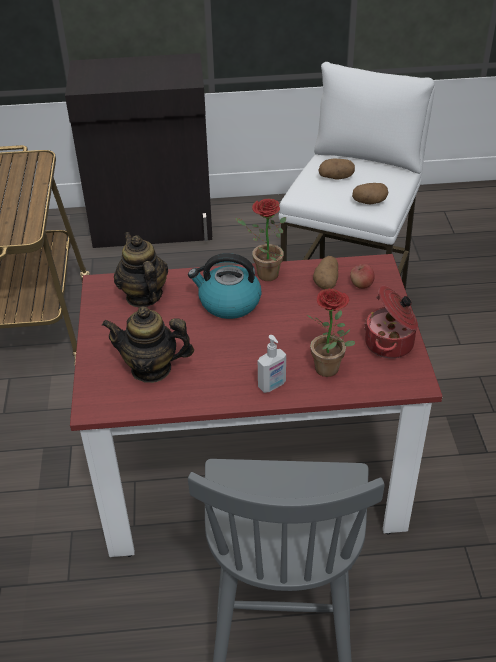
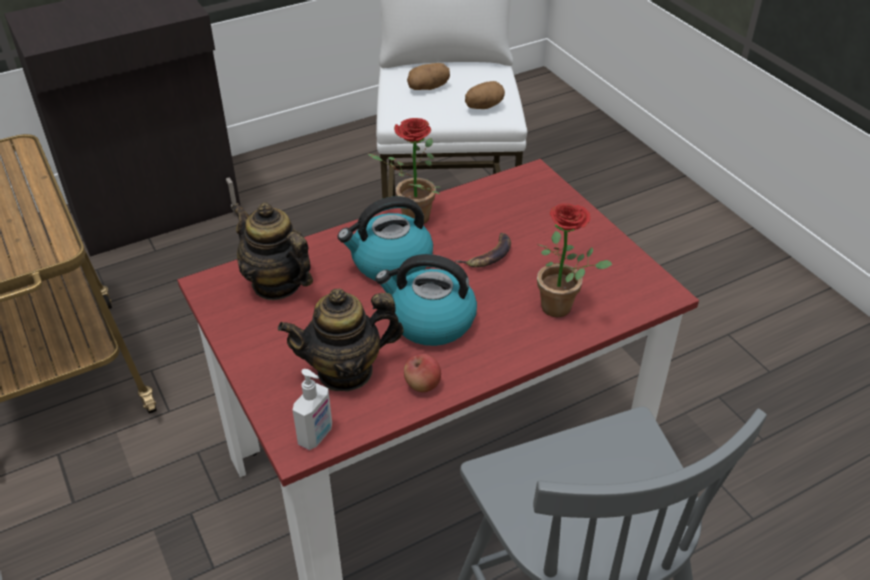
camera: 25 degrees left, 0 degrees up
(229, 352) = (430, 321): none -> kettle
(272, 386) = (508, 346): soap dispenser -> soap dispenser (316, 436)
(302, 316) = (488, 255): none -> banana
(326, 281) = (489, 207): potato -> none
(361, 285) = (530, 201): apple -> apple (422, 385)
(390, 343) = (606, 258): cooking pot -> none

